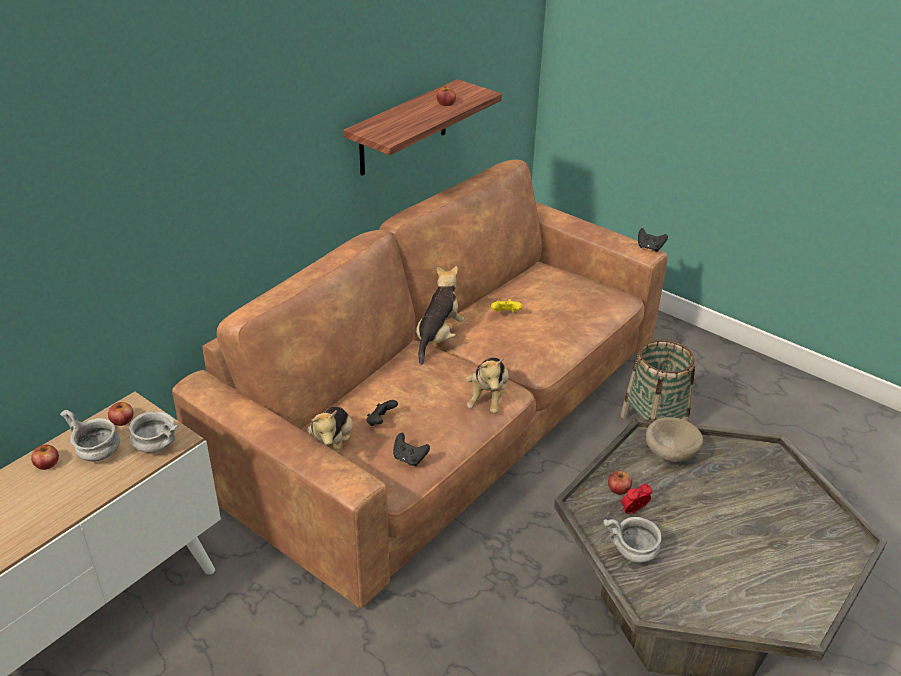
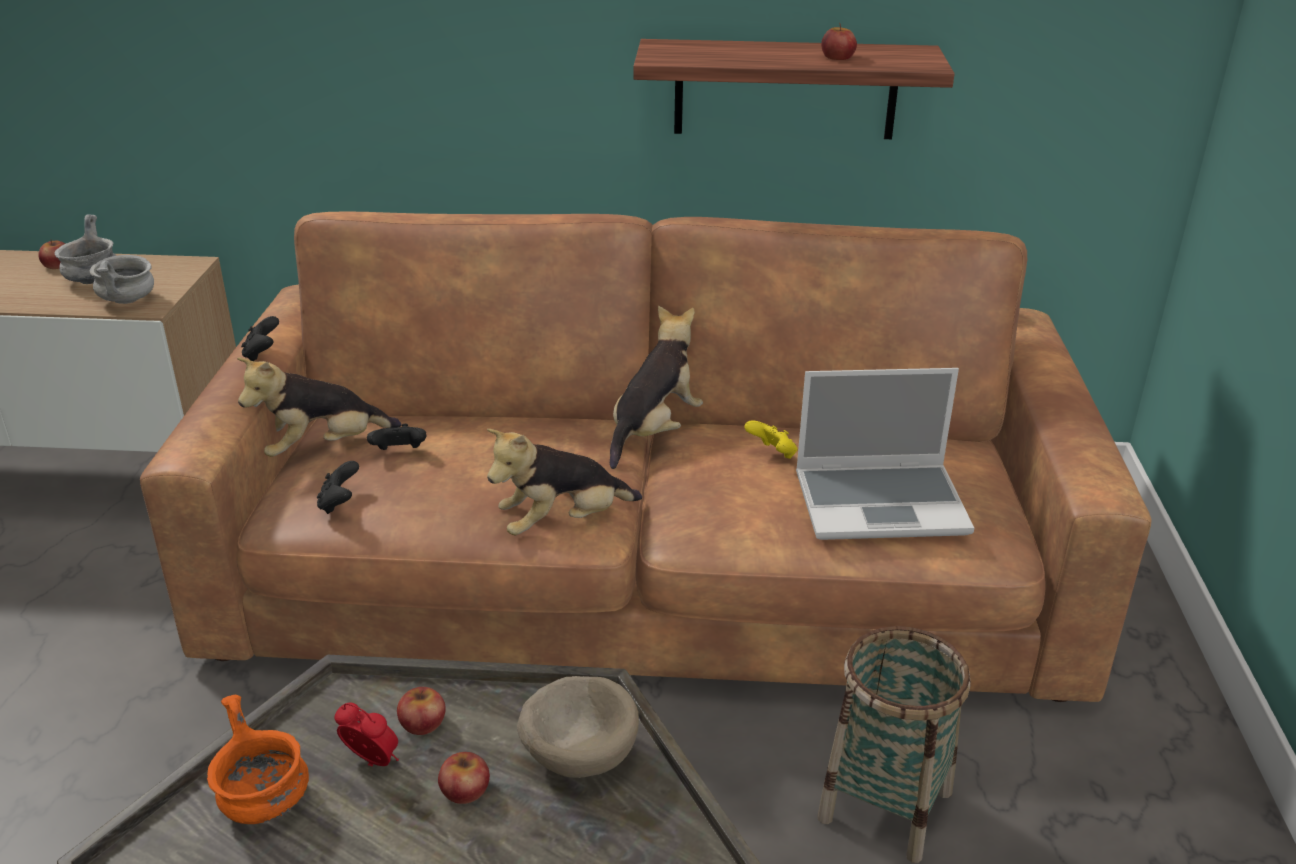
camera: 55 degrees right, 5 degrees down
(122, 420) = (159, 269): apple -> apple (465, 790)
(438, 338) = (654, 431): plush toy -> plush toy turned 45 degrees counterclockwise
(573, 306) = (882, 503): none -> laptop
(633, 553) = (262, 801): grey bowl -> orange bowl
(649, 248) = (1118, 488): black game controller -> black game controller (262, 354)

